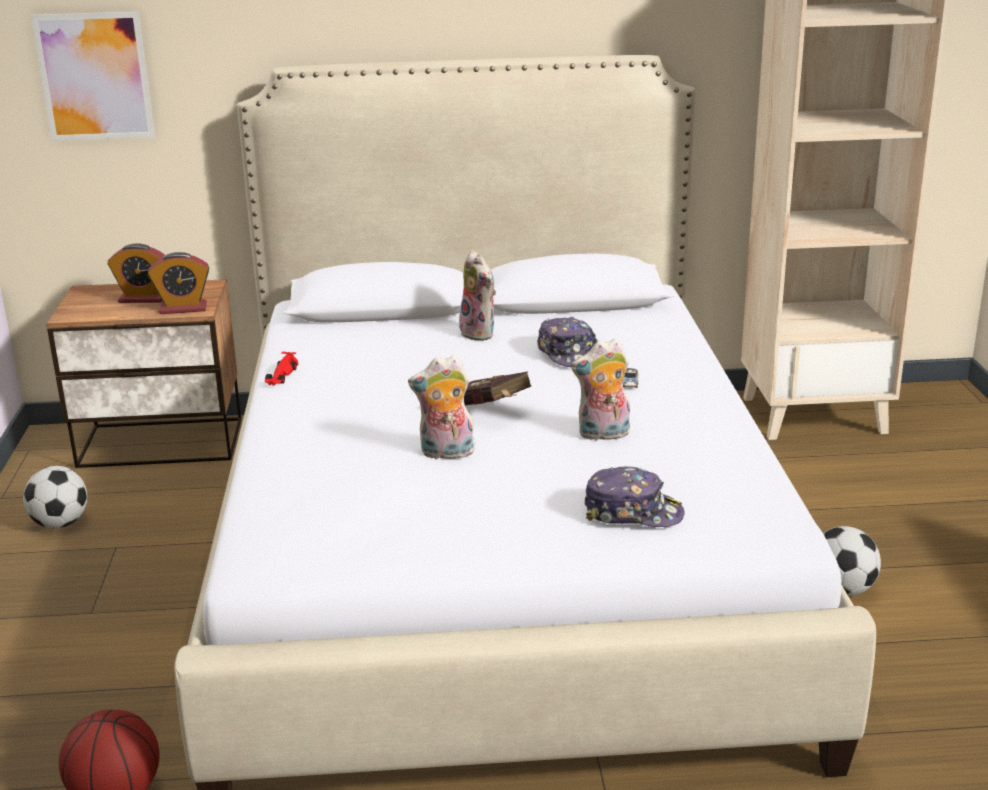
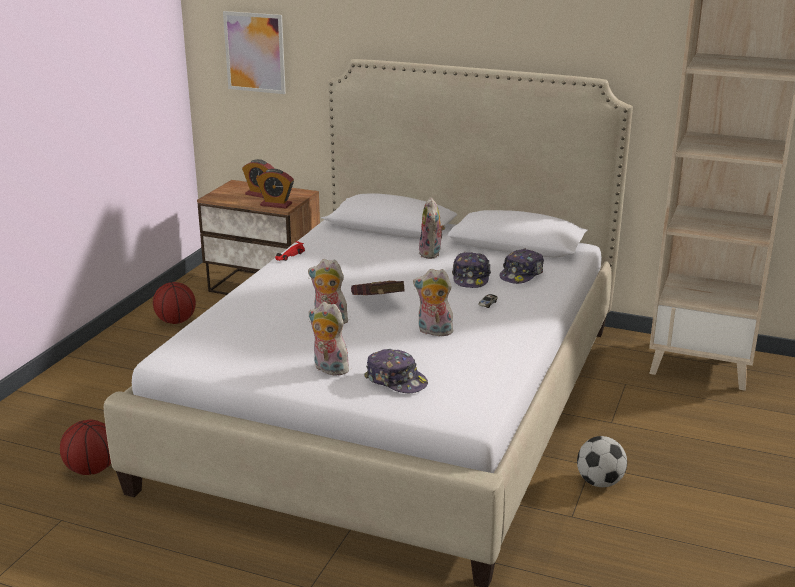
camera: 25 degrees right, 0 degrees up
(60, 523) = (176, 321): football -> basketball
(521, 521) = (328, 369): none -> plush toy
(627, 337) = (522, 274): none -> cap

